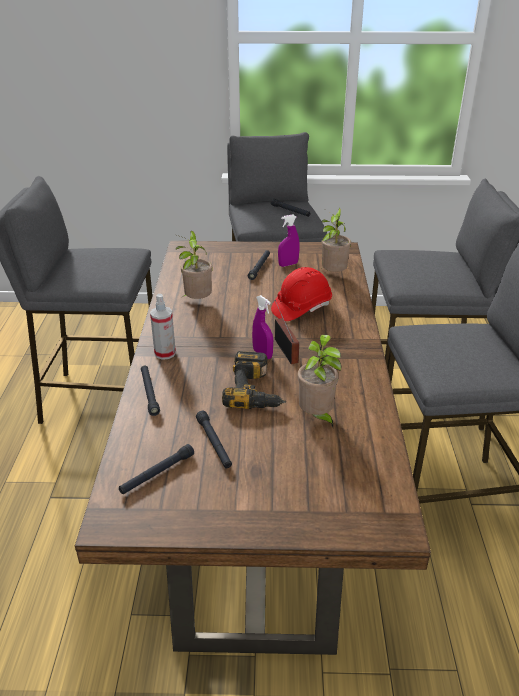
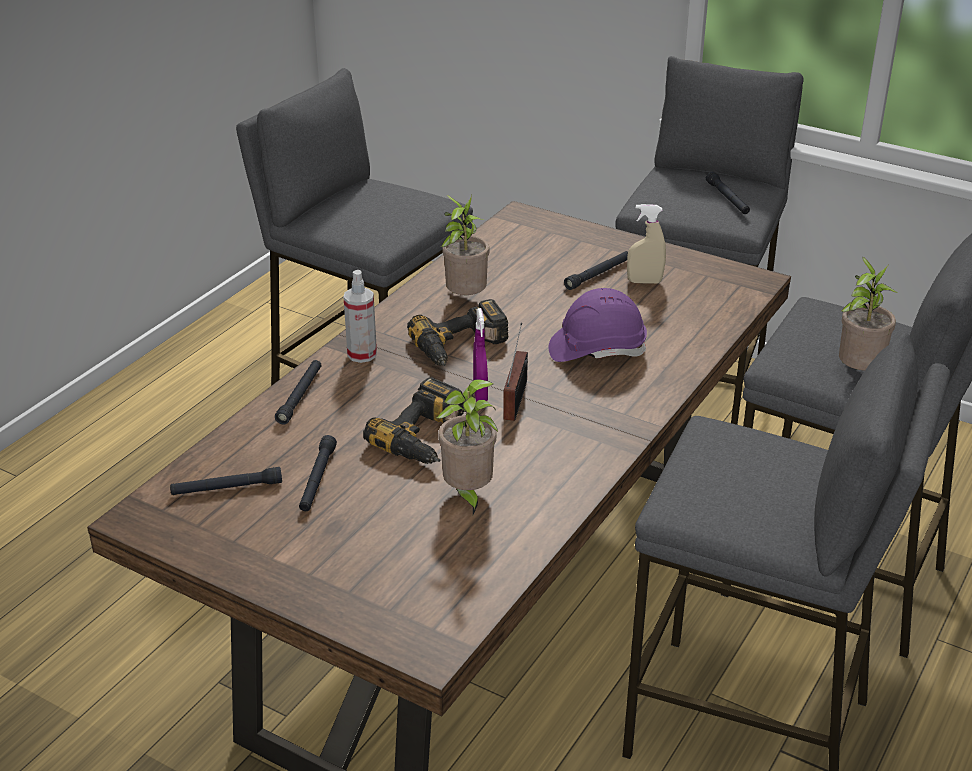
camera: 30 degrees right, 0 degrees up
(223, 330) = (462, 347): none -> power drill
(288, 264) = (644, 281): purple spray bottle -> beige spray bottle
(301, 308) = (596, 350): red hard hat -> purple hard hat
(332, 275) = (694, 315): potted plant -> potted plant (857, 372)

